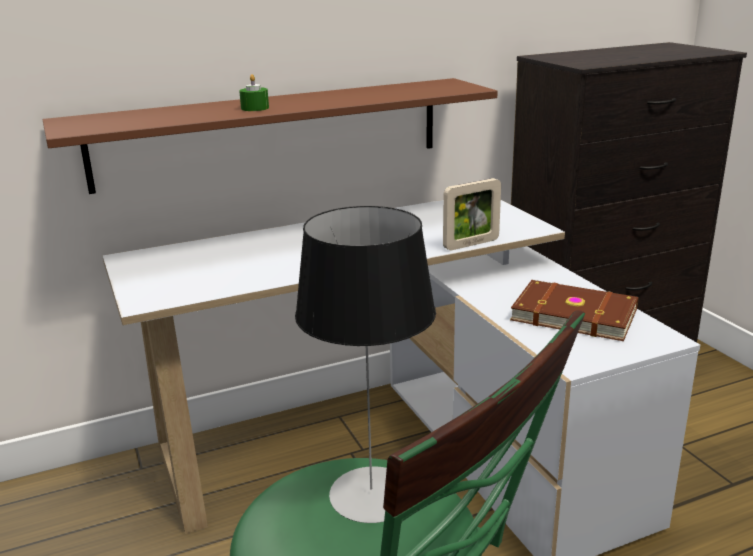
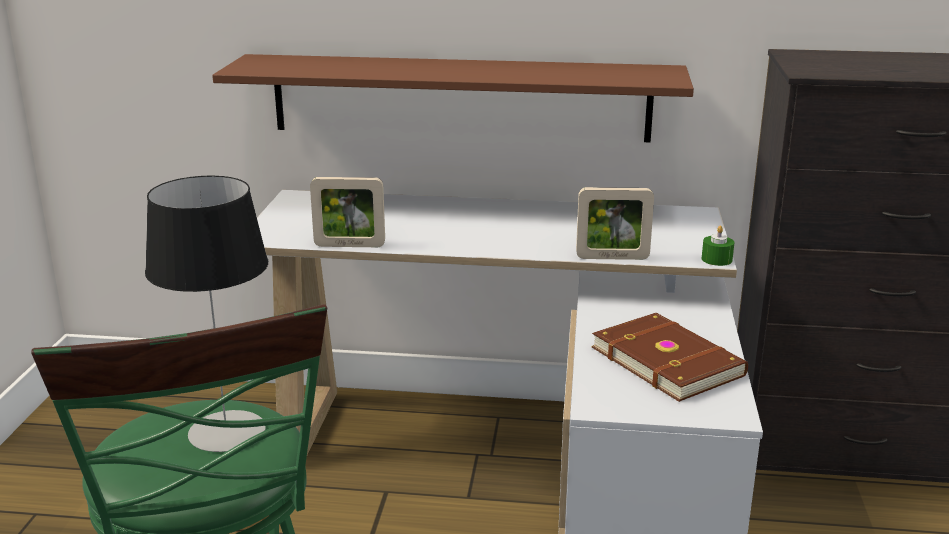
camera: 30 degrees right, 0 degrees up
(242, 287) = (349, 245): none -> picture frame
(255, 108) = (419, 71): green candle -> green candle (716, 259)

